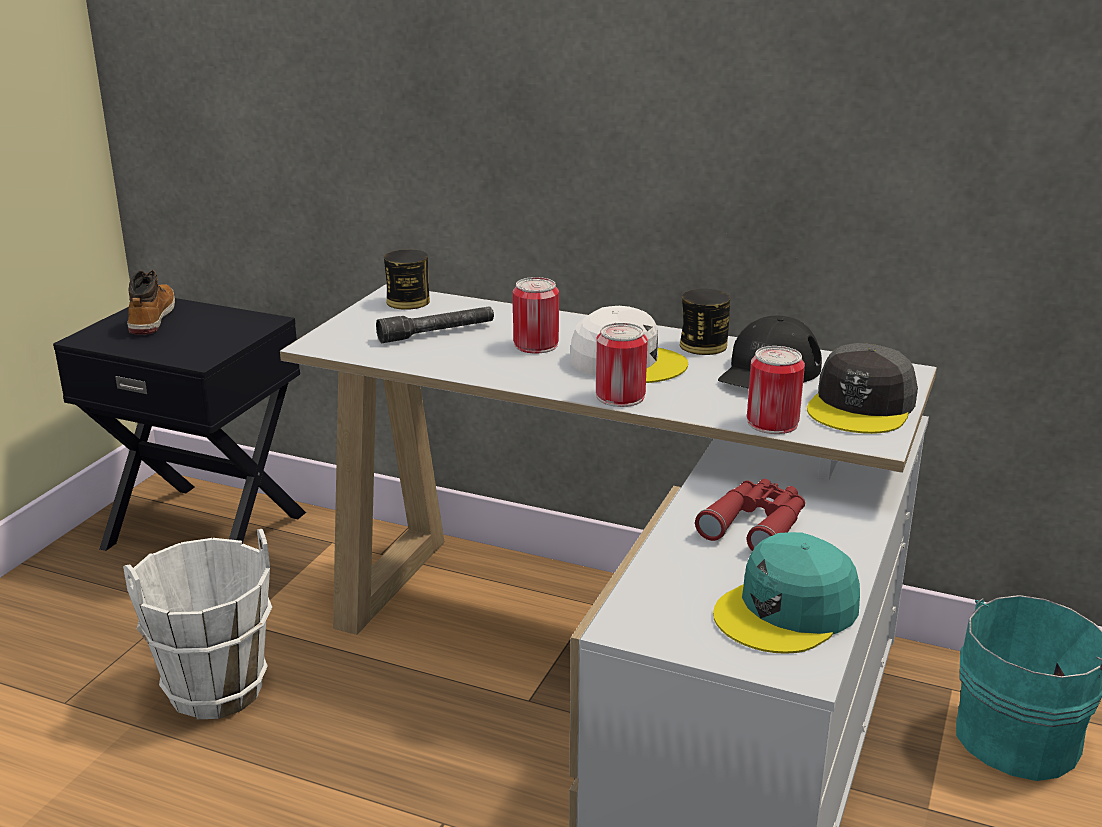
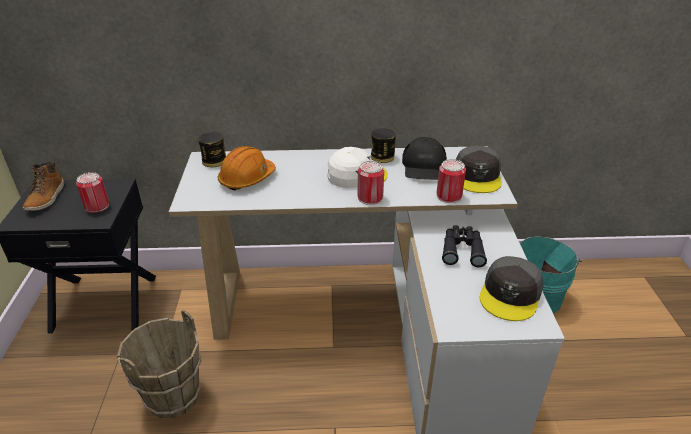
camera: 25 degrees left, 10 degrees up
(151, 318) = (46, 198): boot -> boot turned 150 degrees counterclockwise
(215, 689) = (172, 397): white bucket -> brown bucket
(437, 333) = (247, 179): grey flashlight -> orange hard hat
(536, 345) = (303, 175): can -> can (97, 206)
(756, 525) = (462, 250): red binoculars -> black binoculars
(787, 611) = (510, 294): turquoise cap -> grey cap

